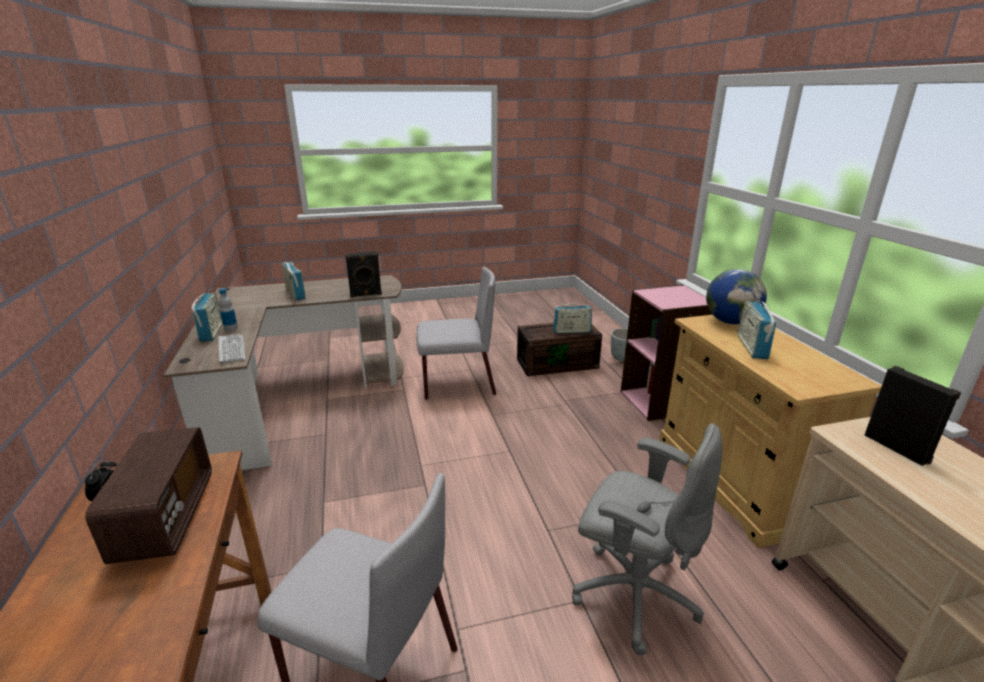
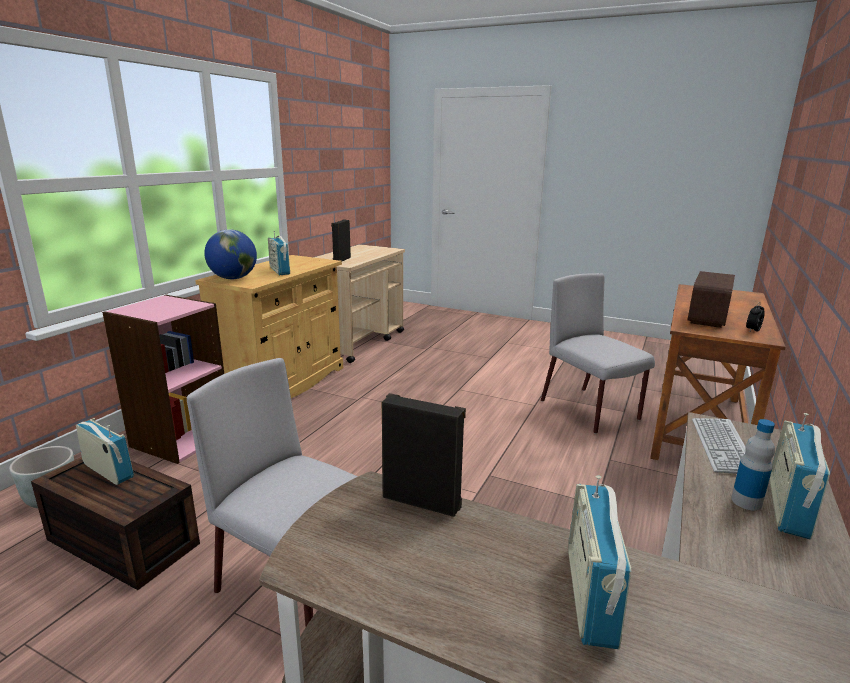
camera: 140 degrees left, 5 degrees down
(633, 594) = (431, 381): grey office chair -> none
(751, 347) = (280, 271): radio -> radio turned 105 degrees clockwise

